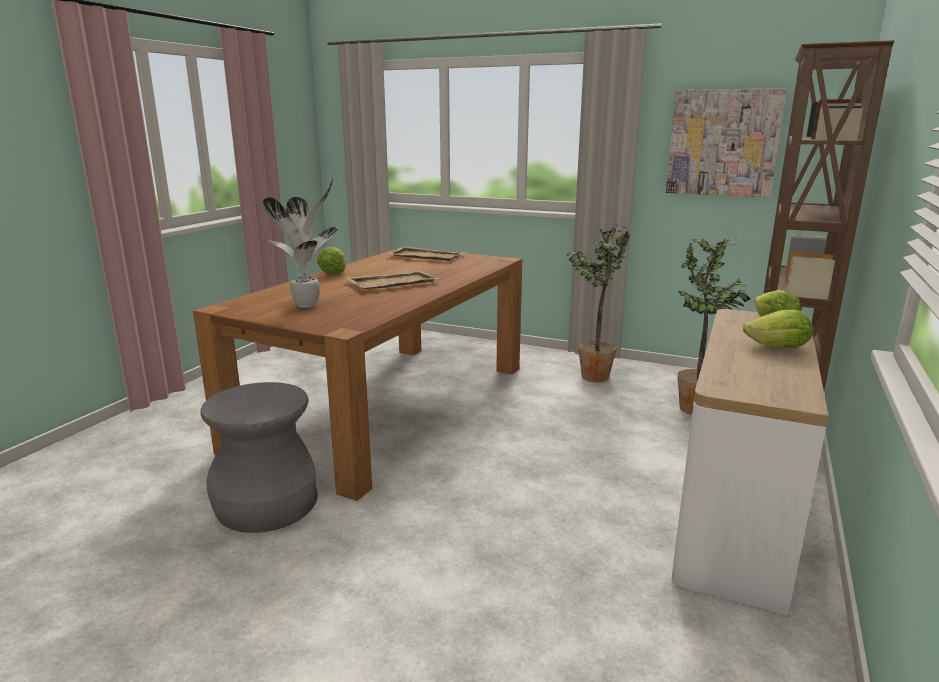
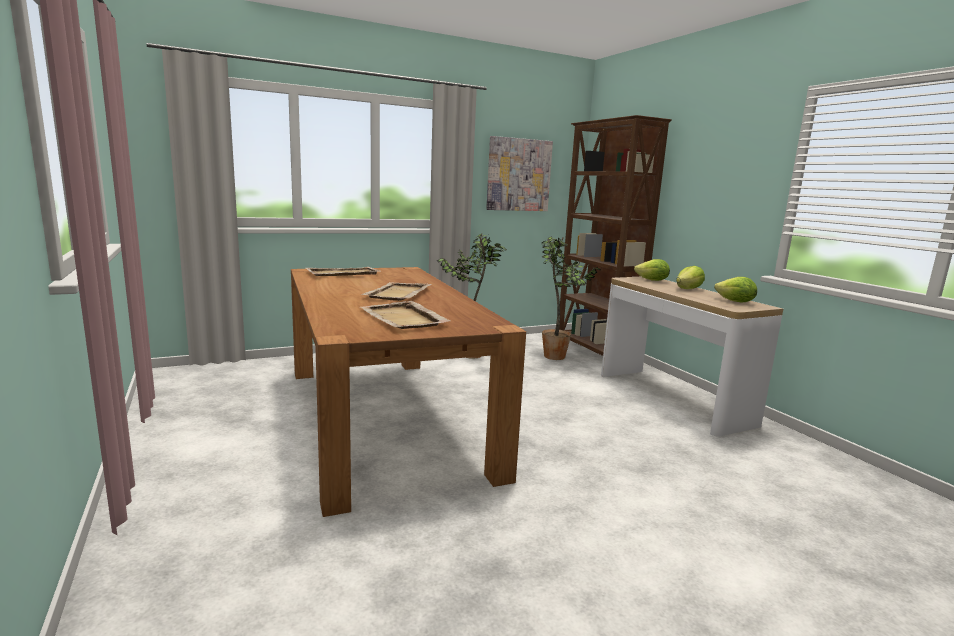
camera: 50 degrees left, 5 degrees down
(265, 505) = (466, 522): grey stool -> none
(308, 305) = (403, 318): potted plant -> beige tray
(333, 273) = (318, 295): lettuce -> lettuce (735, 302)

